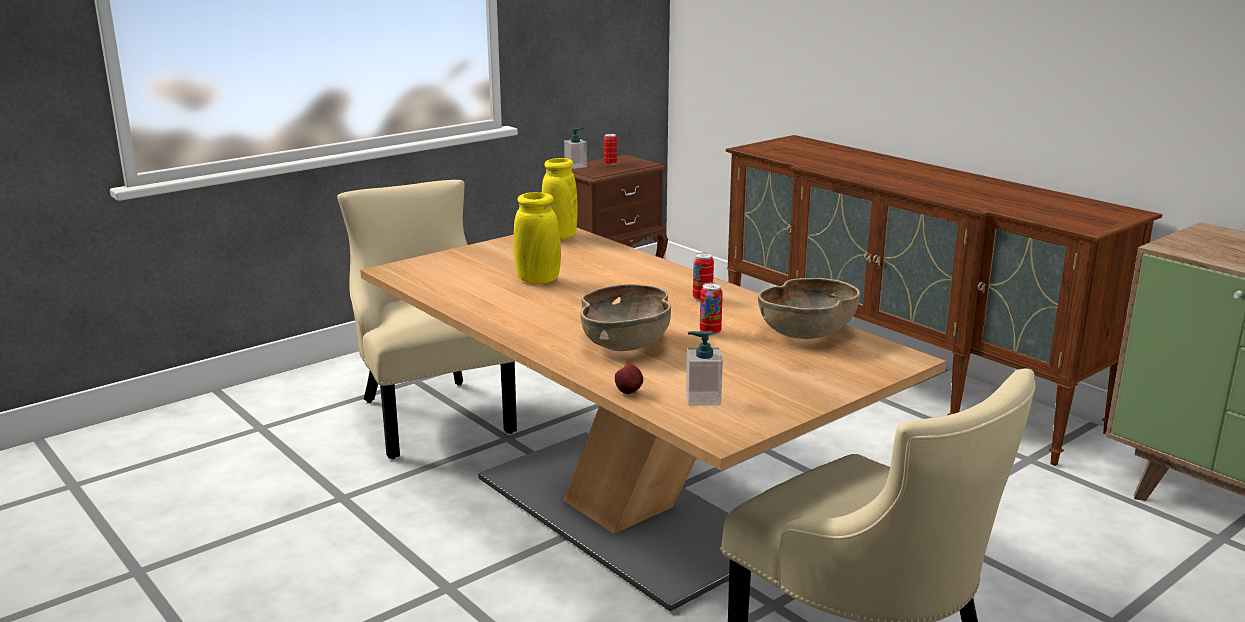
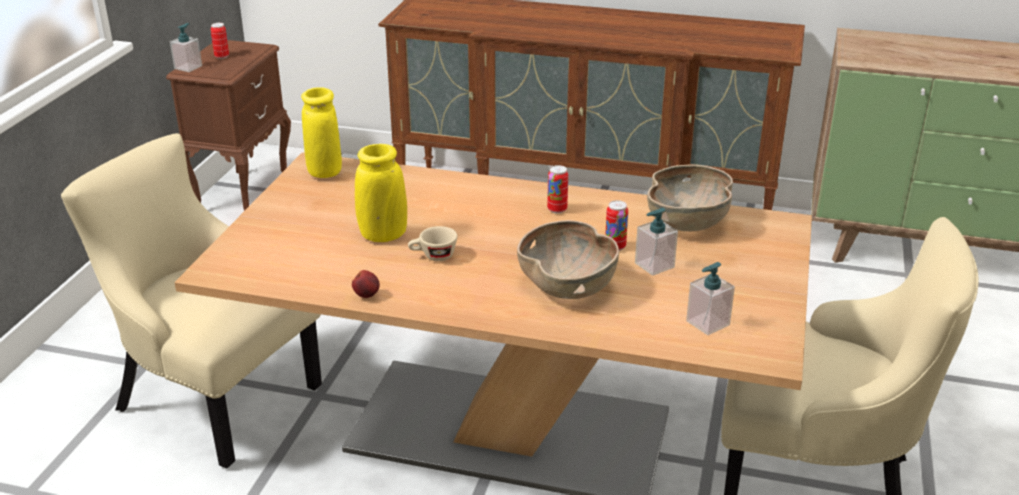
camera: 35 degrees left, 10 degrees up
(553, 300) = (433, 256): none -> beige cup
(629, 392) = (646, 340): apple -> apple (367, 295)
(723, 352) = (654, 265): none -> soap dispenser

